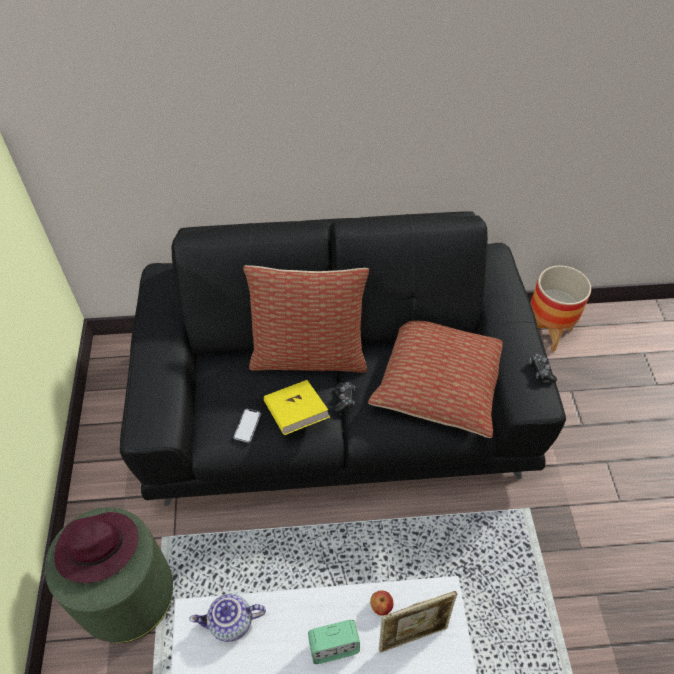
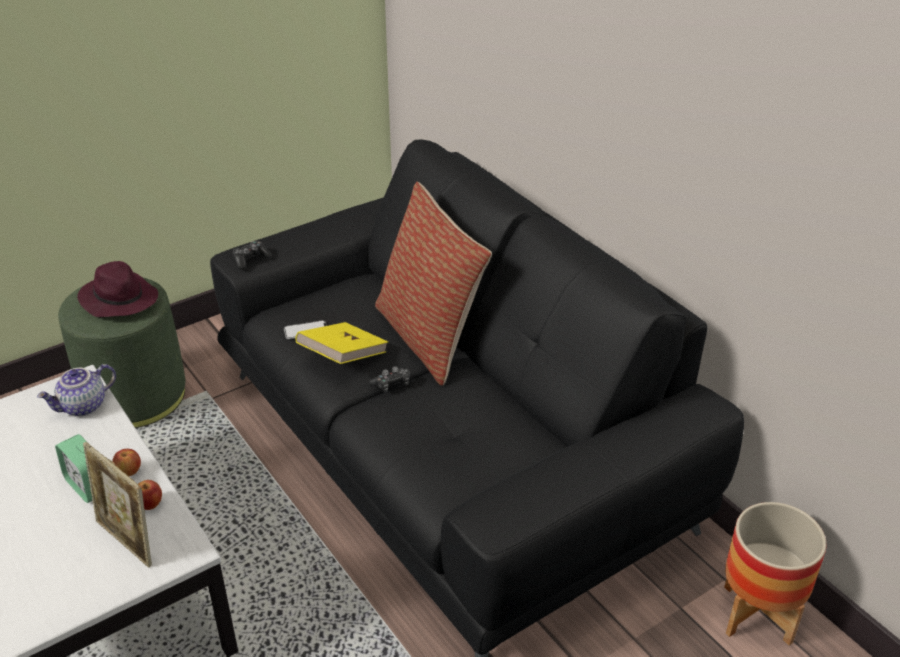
camera: 60 degrees right, 15 degrees down
(230, 623) = (83, 407): teapot -> teapot turned 90 degrees counterclockwise
(335, 611) = (129, 472): none -> apple
(440, 383) = (476, 451): pillow -> none
(541, 370) = (546, 510): game controller -> game controller (250, 259)

